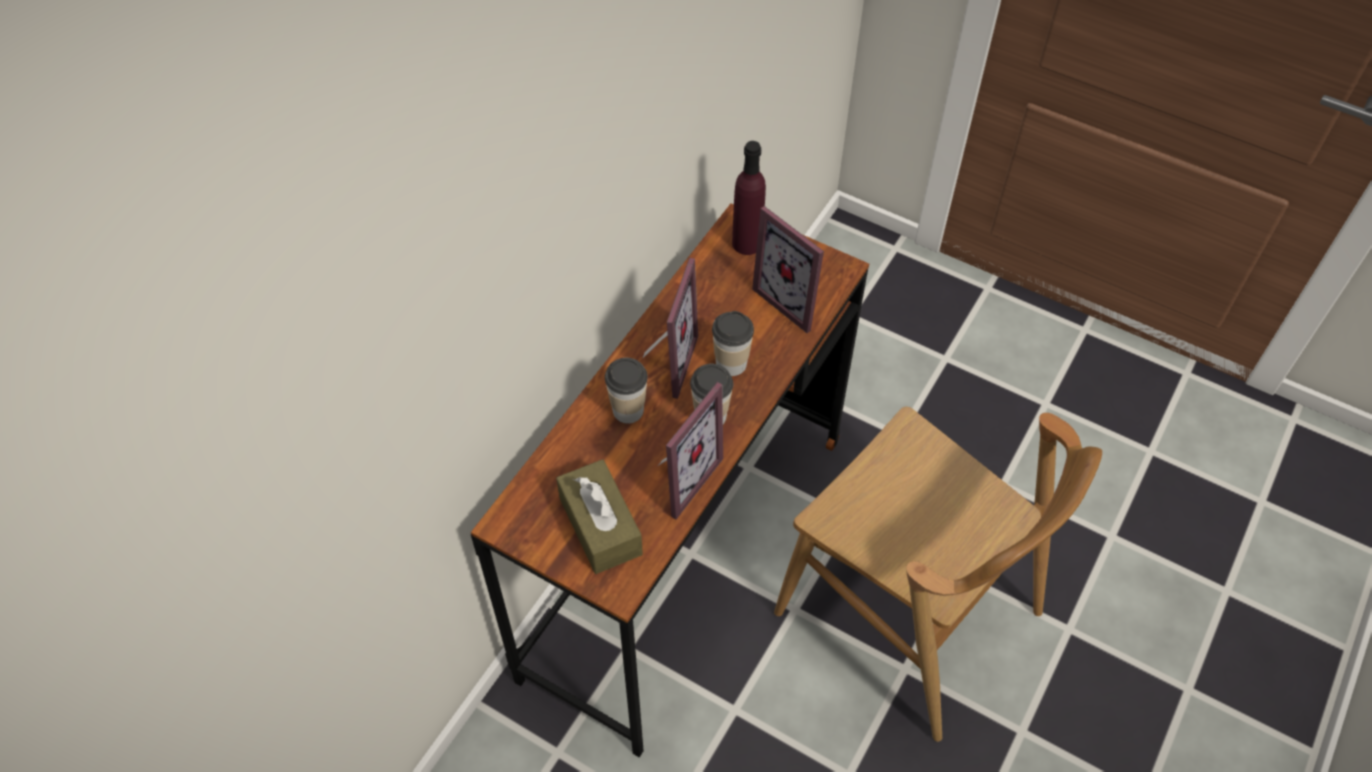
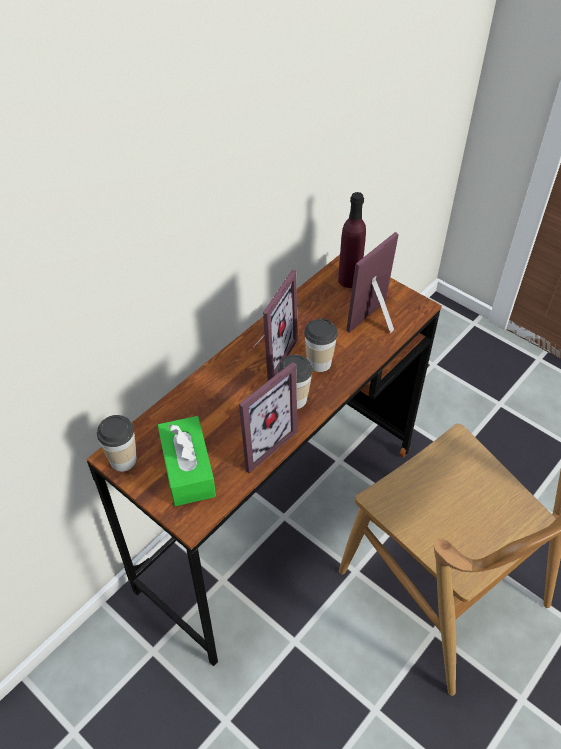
camera: 10 degrees right, 5 degrees down
(600, 526) = (188, 469): brown tissue box -> green tissue box
(628, 410) = (231, 385): cup -> cup (123, 460)
(795, 299) = (378, 323): picture frame -> picture frame turned 75 degrees clockwise

